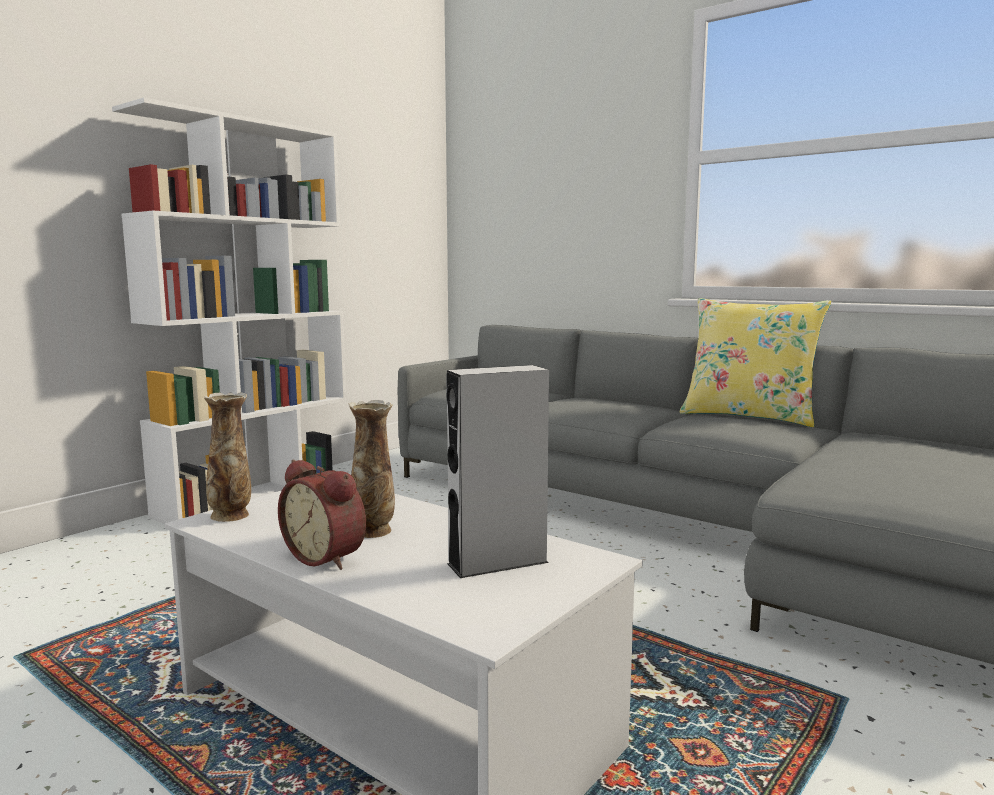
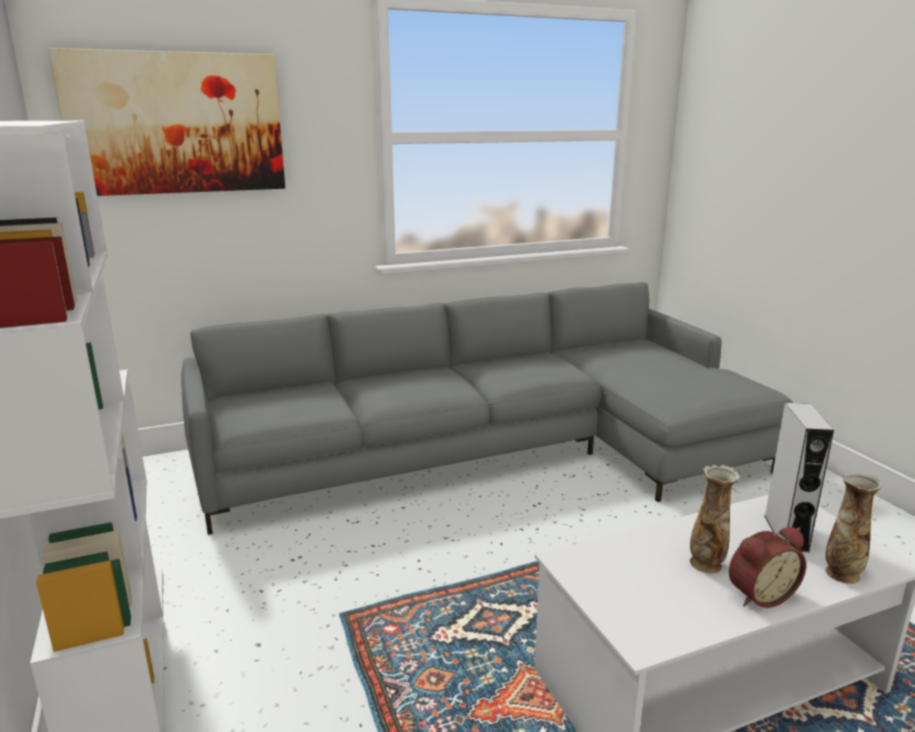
camera: 60 degrees left, 10 degrees up
(231, 515) = (633, 626): vase -> vase (842, 573)
(524, 161) = (176, 124): none -> picture
(749, 416) = (502, 358): yellow pillow -> none

